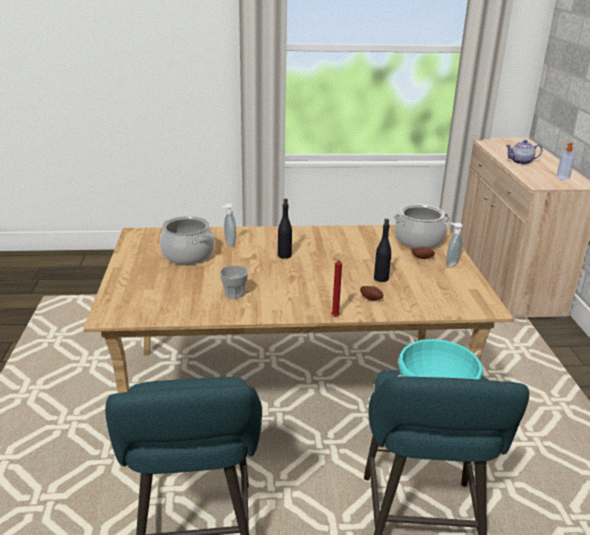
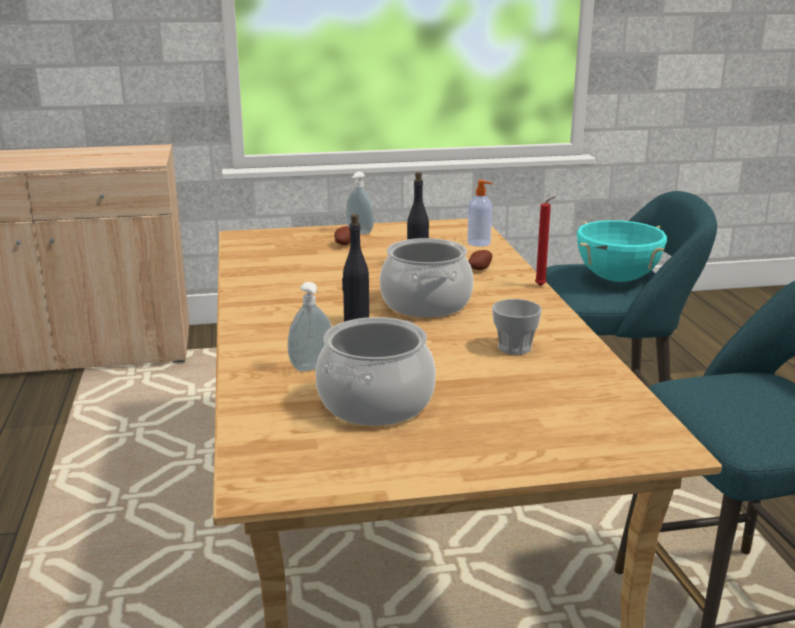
camera: 95 degrees left, 5 degrees down
(419, 240) = (284, 244): cooking pot -> cooking pot (425, 304)
(521, 162) = (41, 162): teapot -> none
(562, 177) = (122, 152): soap dispenser -> soap dispenser (479, 243)

